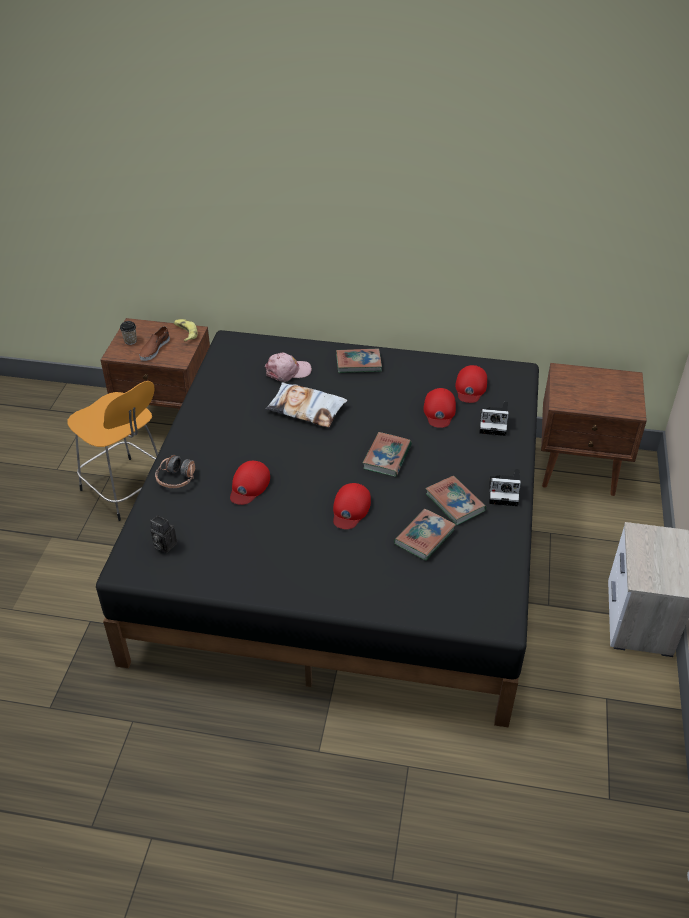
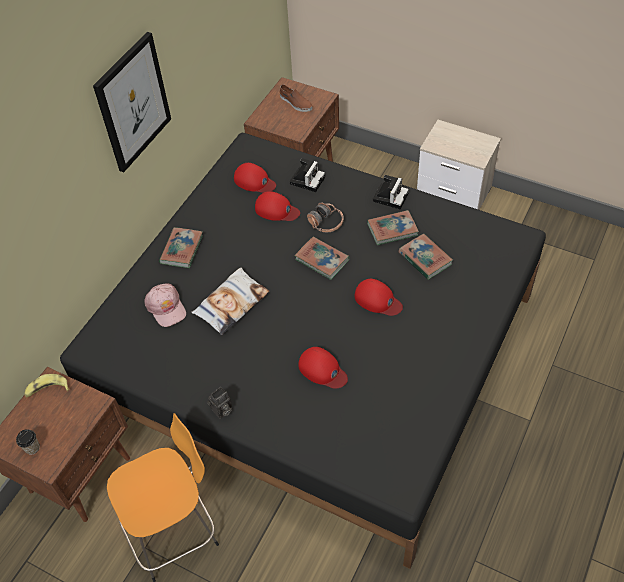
camera: 70 degrees left, 10 degrees up
(154, 349) = (61, 424): brown shoe -> brown shoe (295, 103)
(163, 545) = (380, 453): camera -> camera (221, 411)
(176, 479) = (291, 430): headphones -> headphones (326, 223)
(288, 371) = (166, 308): pink cap -> pink cap turned 150 degrees clockwise
(402, 211) = (132, 102): none -> picture

